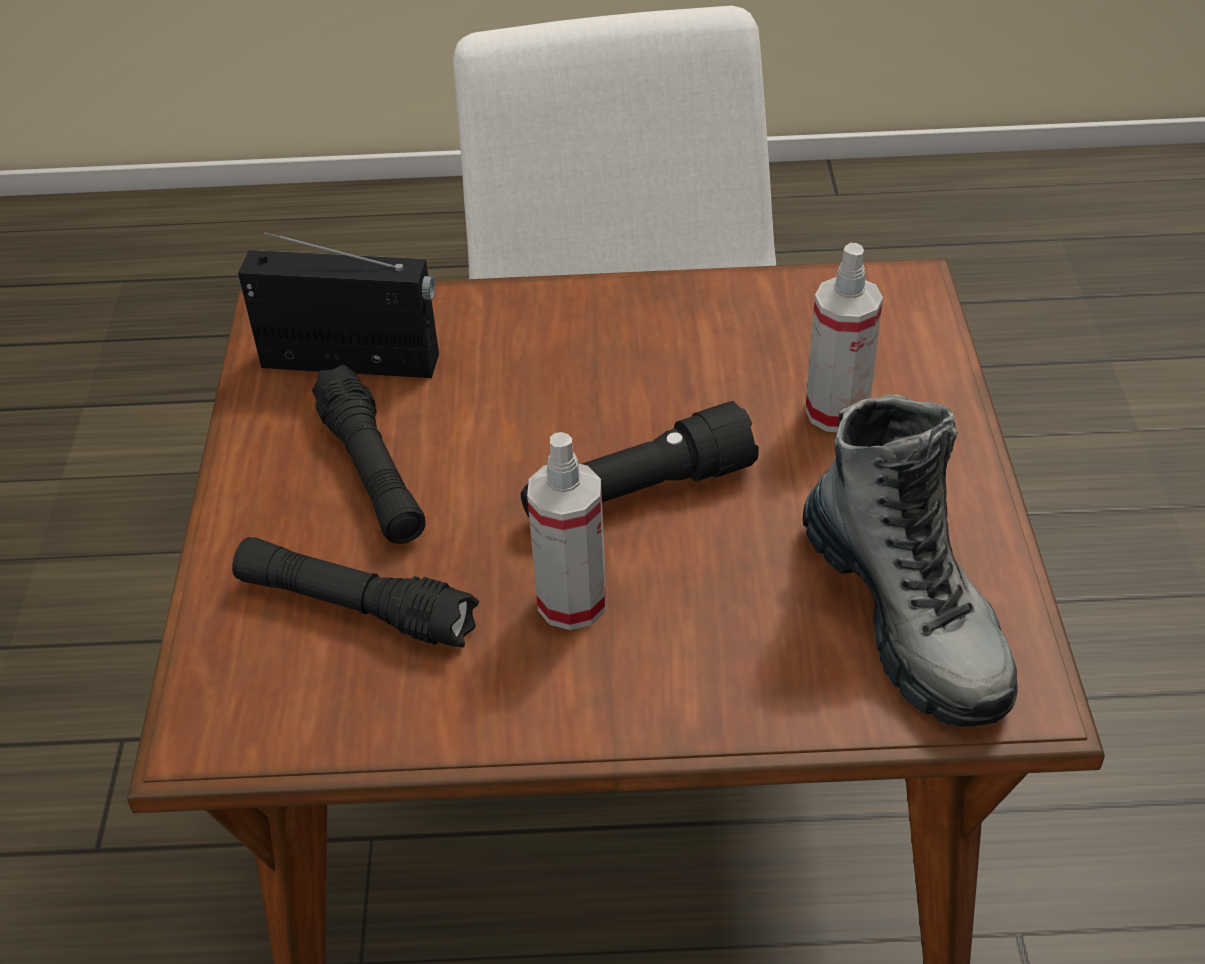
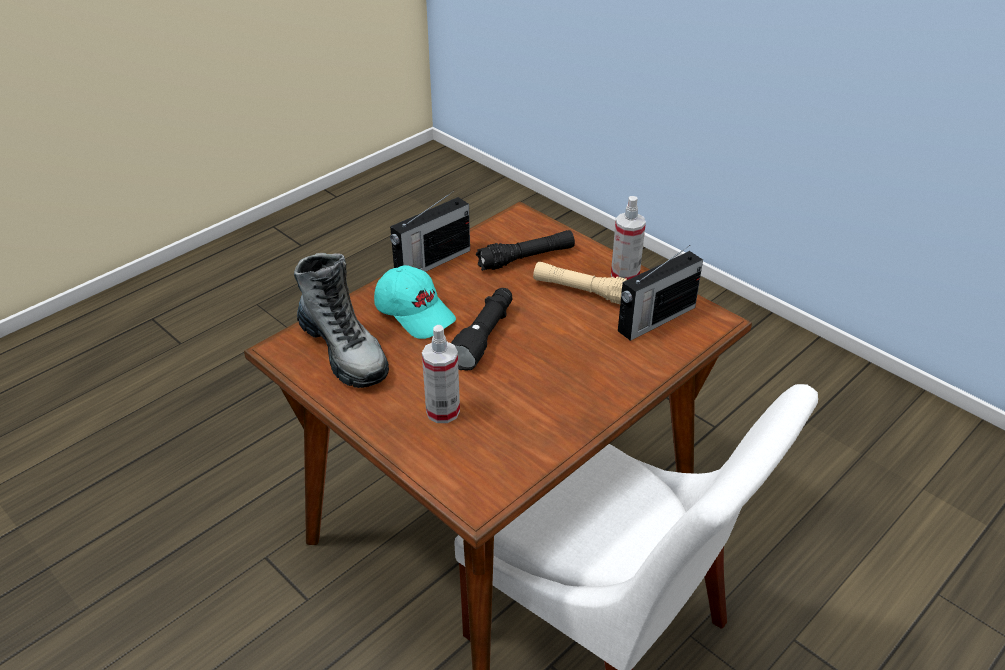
camera: 135 degrees right, 5 degrees down
(372, 472) = (583, 291): black flashlight -> beige flashlight
(536, 727) = (431, 262): none -> radio
(572, 602) = (461, 294): spray bottle -> spray bottle (625, 276)
(699, 616) = (415, 313): none -> turquoise cap
(905, 614) = (344, 351): boot -> boot turned 150 degrees counterclockwise

